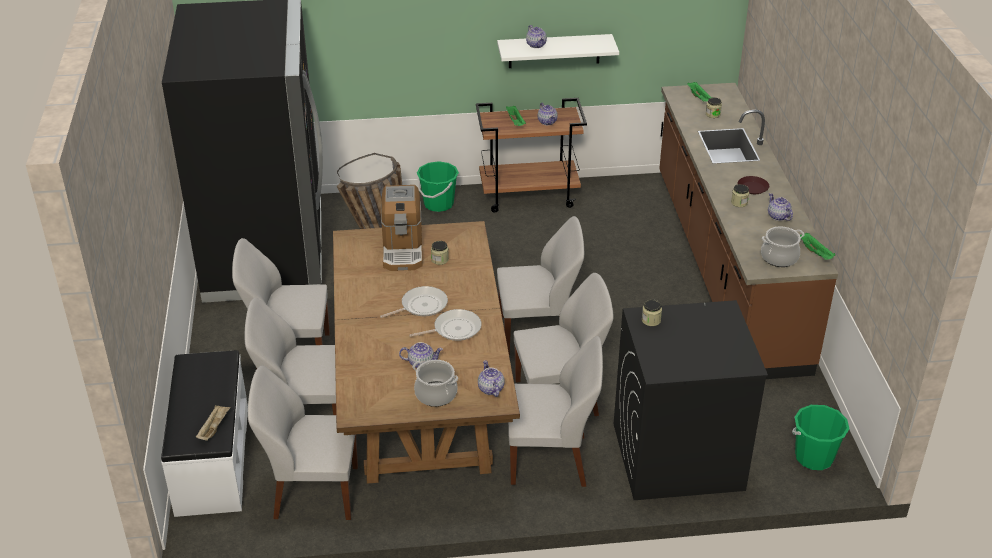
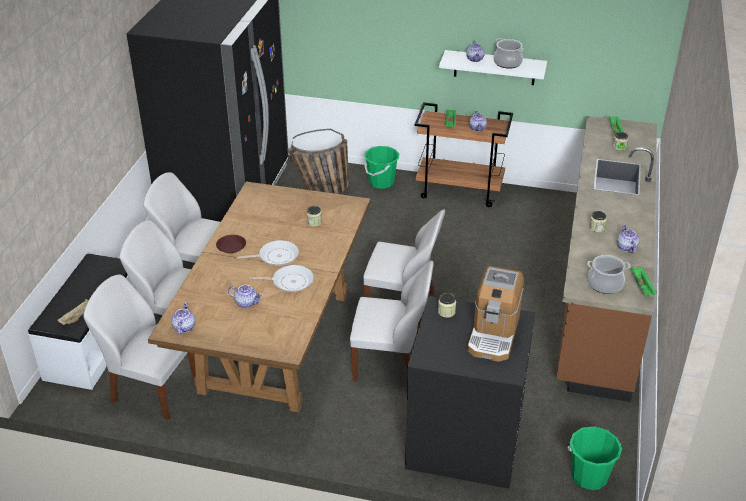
camera: 20 degrees right, 0 degrees up
(402, 249) = (290, 207): coffee machine -> coffee machine (493, 334)
(436, 394) = (242, 331): cooking pot -> cooking pot (507, 63)
(490, 388) = (288, 338): teapot -> teapot (184, 327)
(551, 460) = (354, 415): white chair -> none
(753, 188) = (617, 217): brown plate -> brown plate (231, 246)

